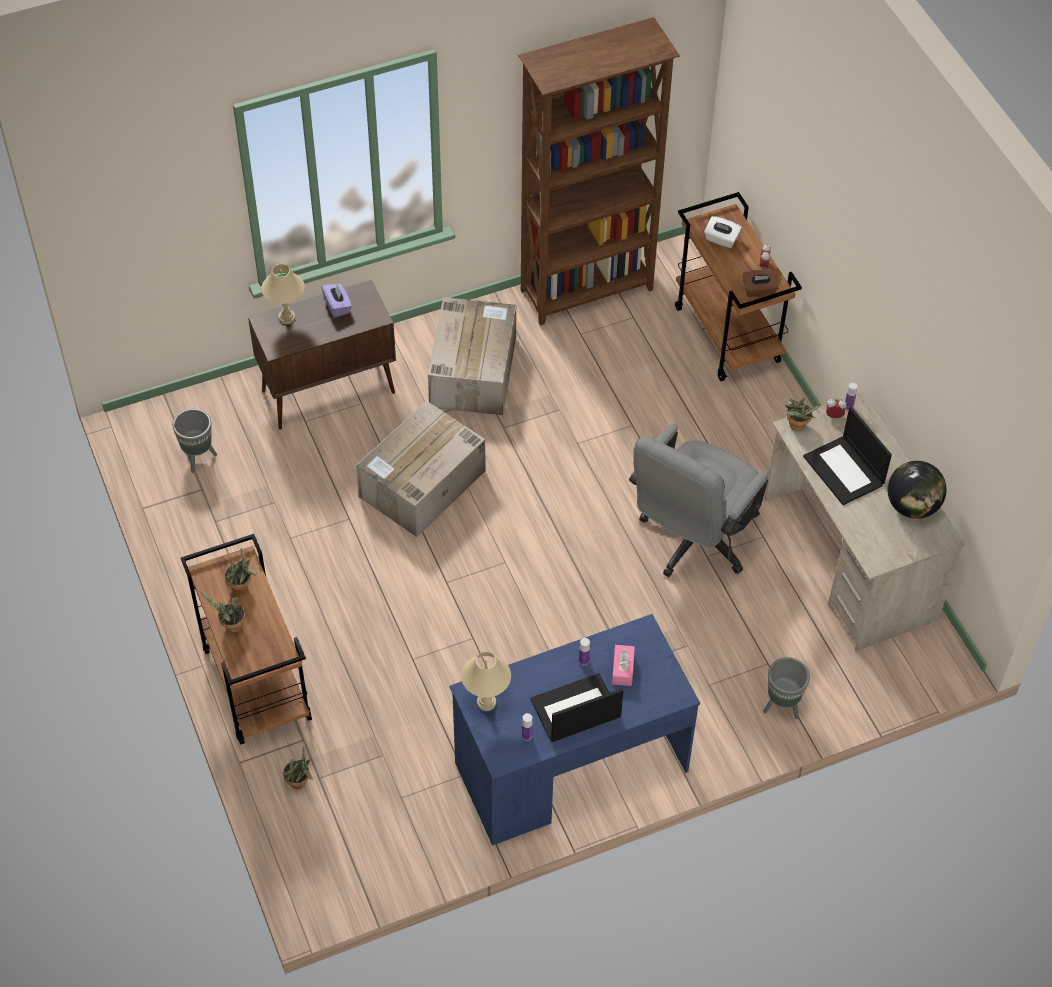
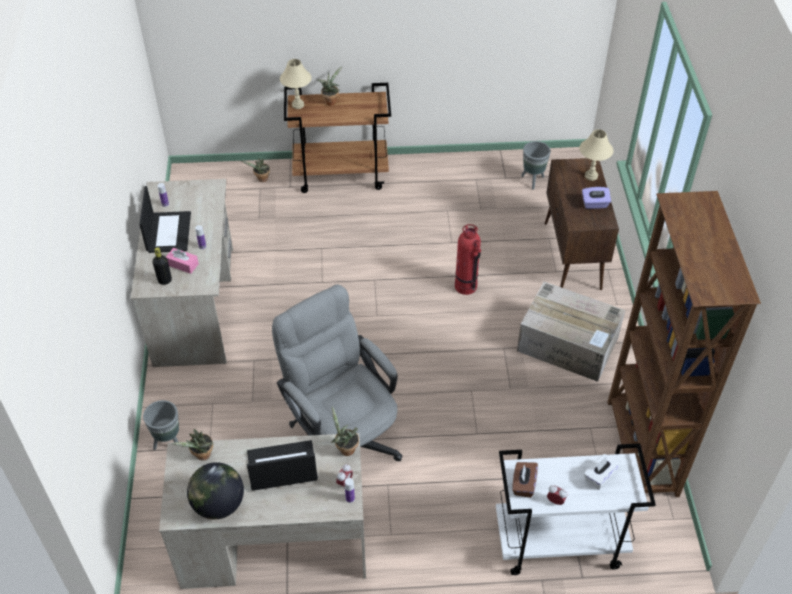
camera: 110 degrees right, 5 degrees down
(242, 587) = (357, 110): potted plant -> potted plant (202, 456)
(421, 485) = (466, 286): cardboard box -> fire extinguisher
(486, 702) = (202, 191): beige table lamp -> beige table lamp (298, 105)
(571, 767) = (195, 305): blue desk -> beige desk
(656, 677) = (165, 280): none -> black bottle
(728, 335) = (558, 543): brown cart -> white cart

